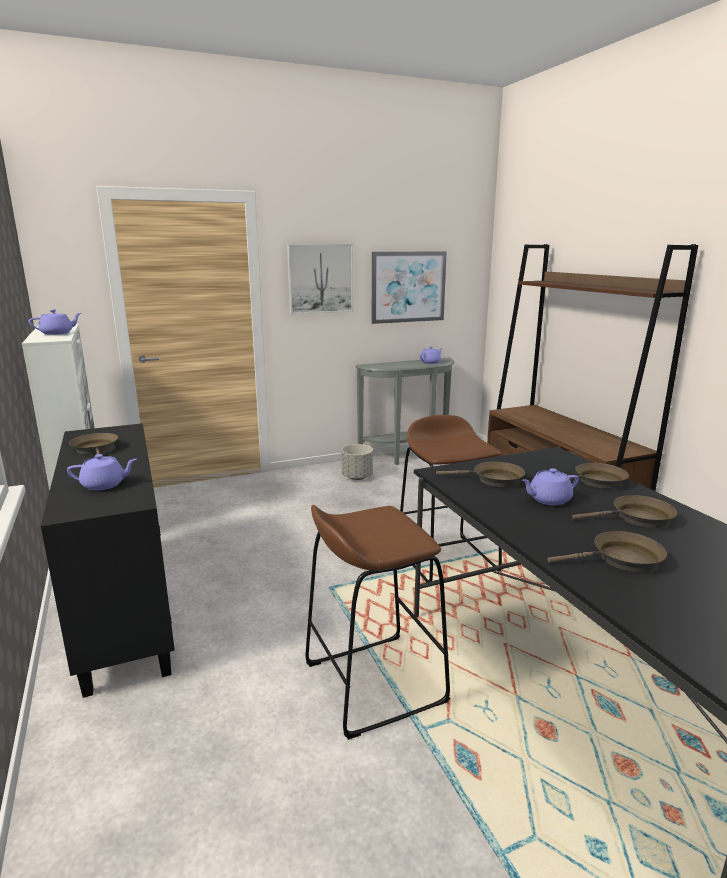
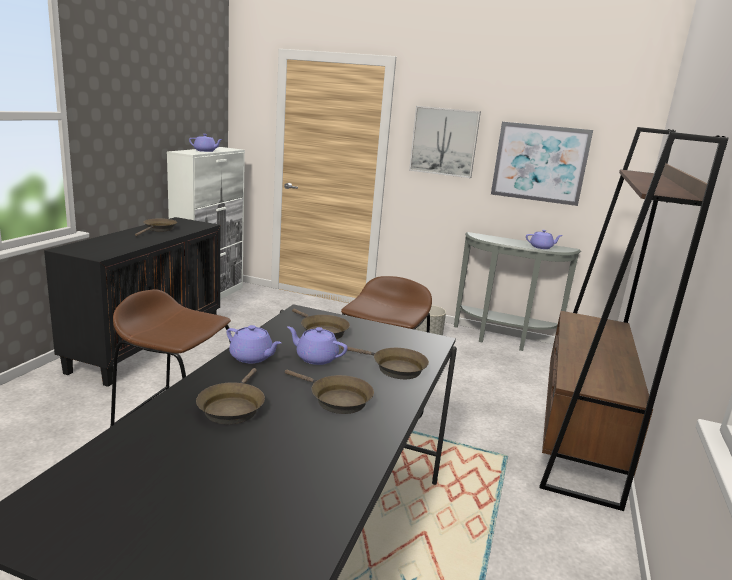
camera: 40 degrees right, 0 degrees up
(104, 485) = (113, 244): purple teapot -> purple teapot (252, 357)
(621, 560) = (232, 407): brown frying pan -> brown frying pan turned 60 degrees clockwise

